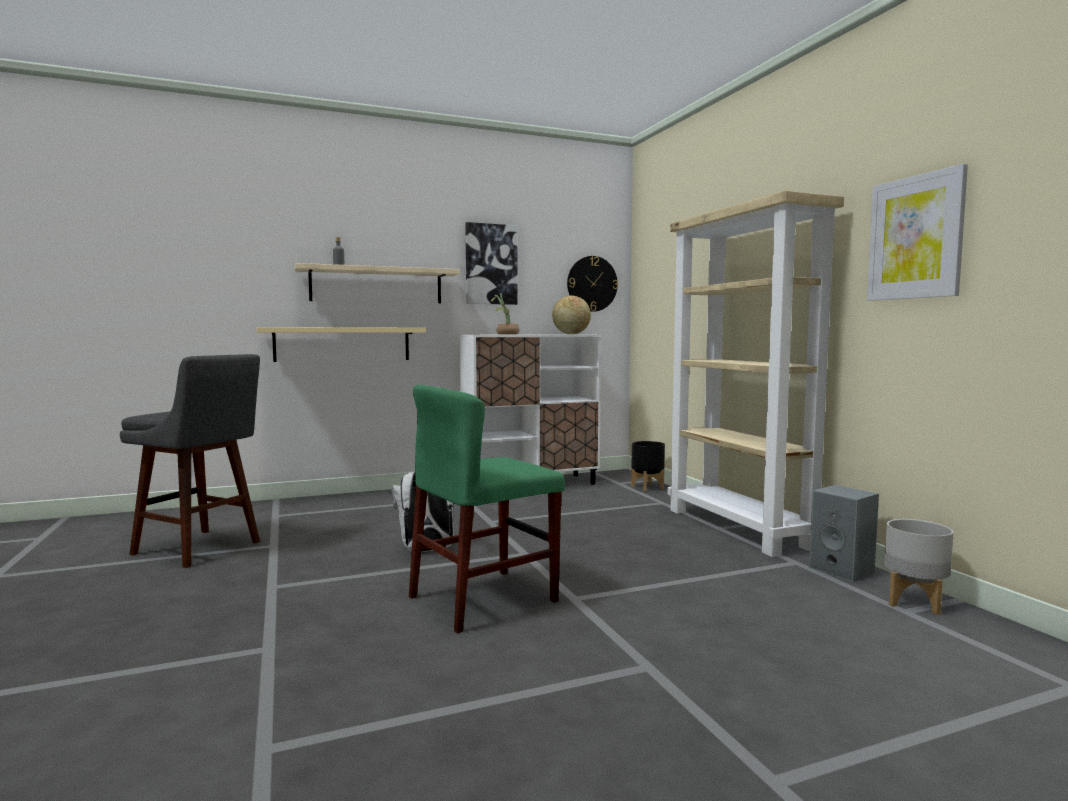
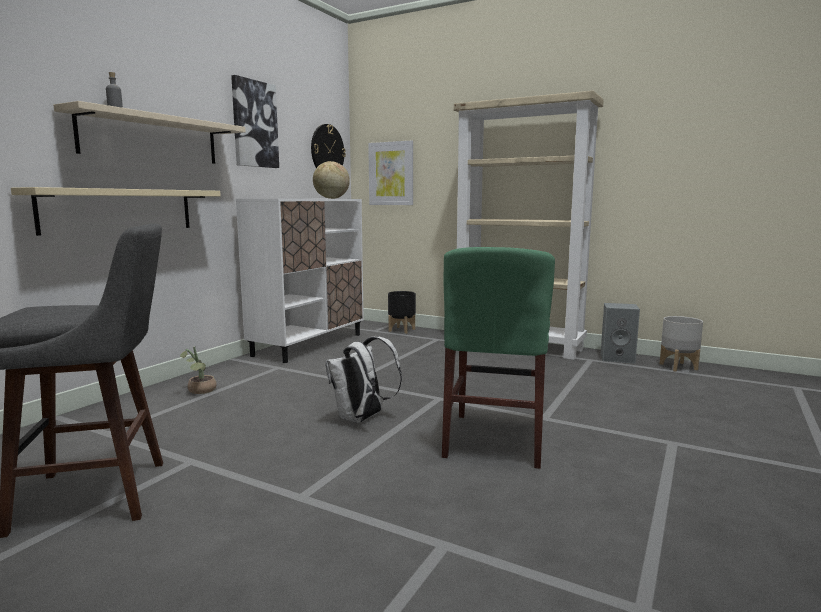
camera: 40 degrees left, 5 degrees up
(505, 334) = (292, 198): potted plant -> potted plant (200, 391)
(915, 237) = (658, 134): picture -> picture (391, 173)

